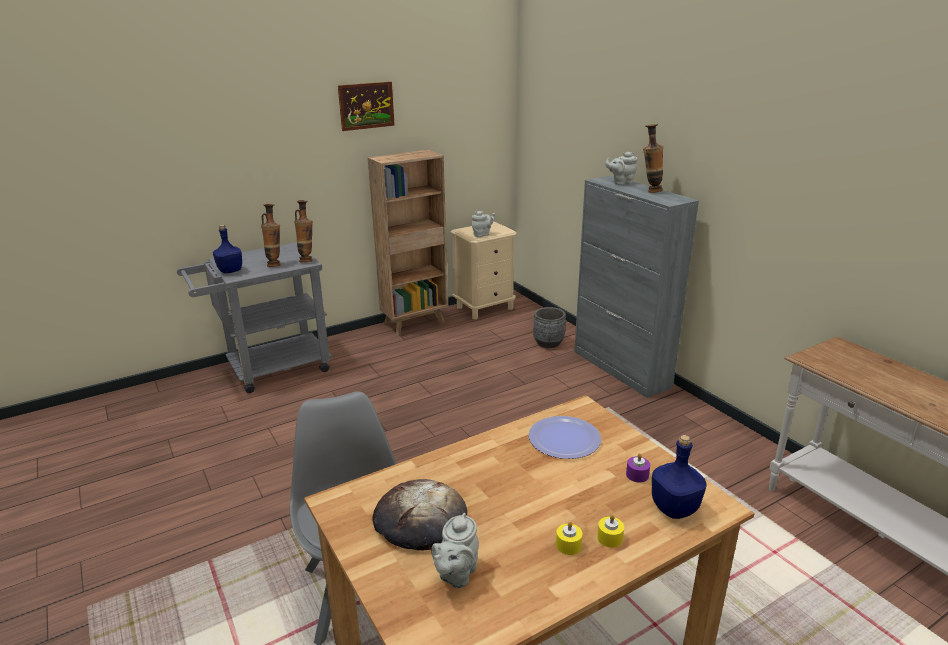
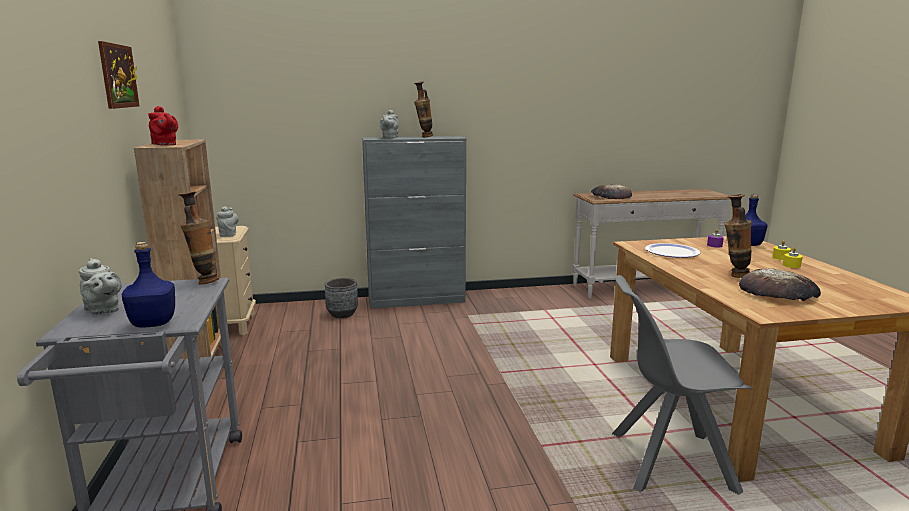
camera: 70 degrees left, 10 degrees down
(275, 265) = (184, 298): vase -> vase (733, 275)
(390, 157) = (165, 145): none -> red teapot
(456, 574) = (834, 290): grey teapot -> grey teapot (103, 310)
(854, 365) = (611, 196): none -> bread

